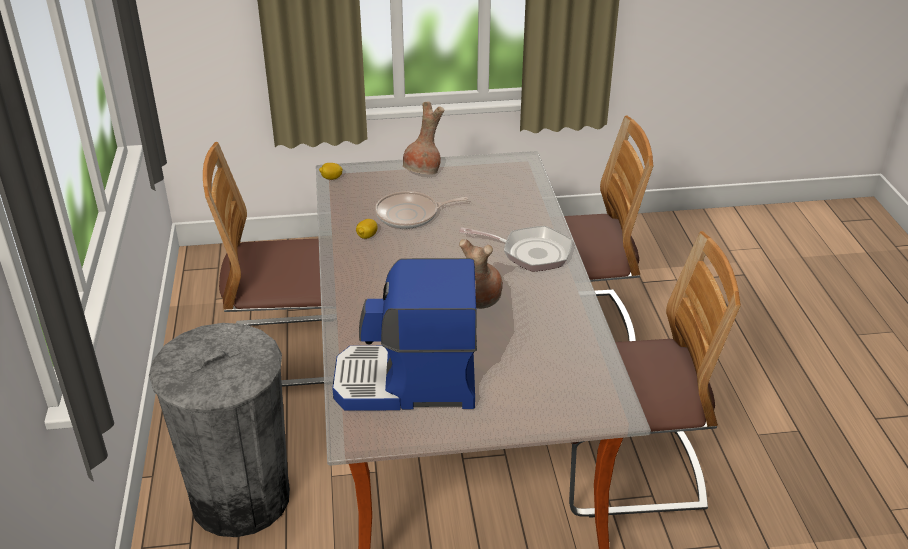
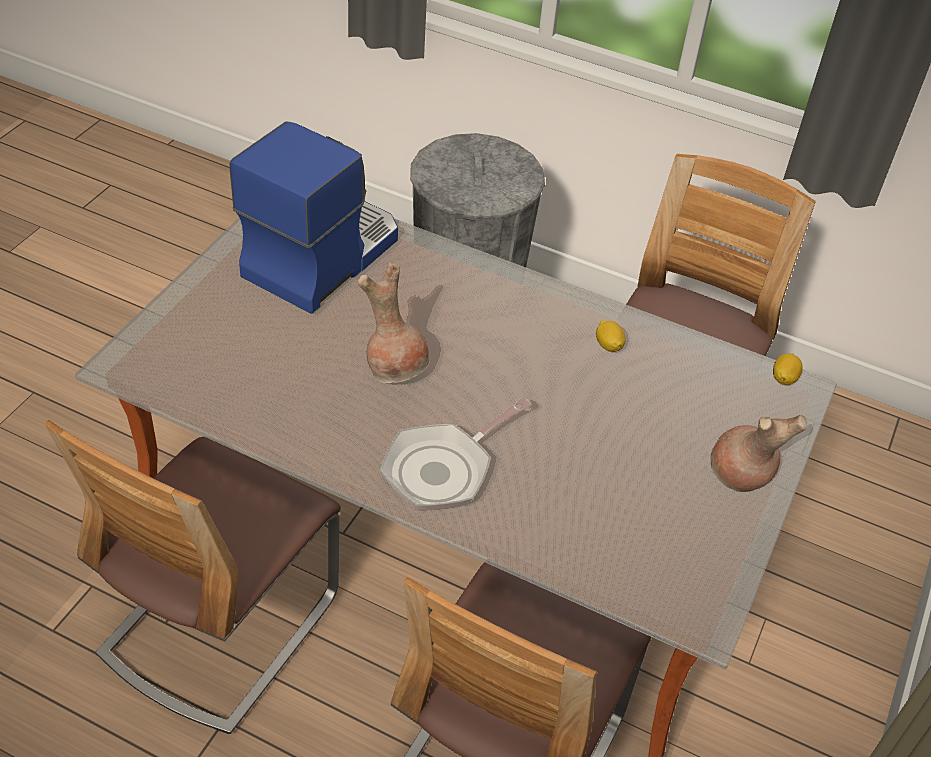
camera: 120 degrees right, 10 degrees up
(410, 215) = (629, 406): frying pan -> none

